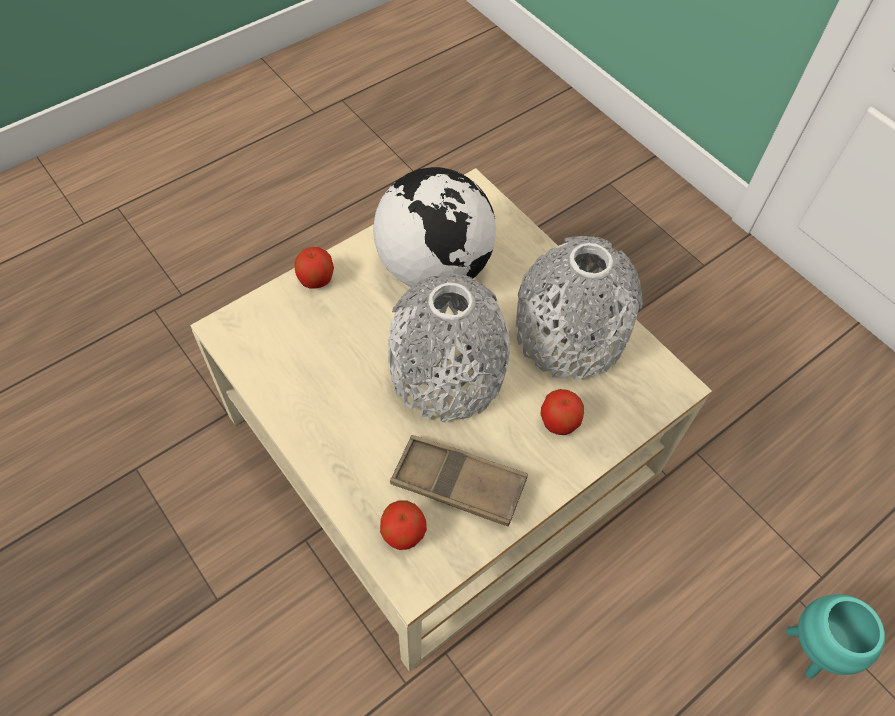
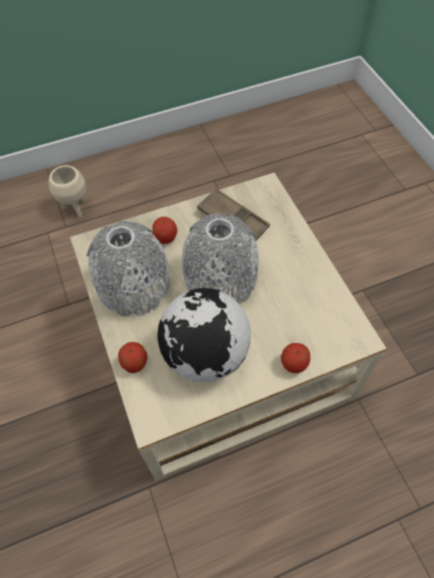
camera: 160 degrees left, 0 degrees up
(403, 533) = (267, 204): apple -> apple (135, 363)
(810, 650) = (76, 208): turquoise planter -> beige planter

